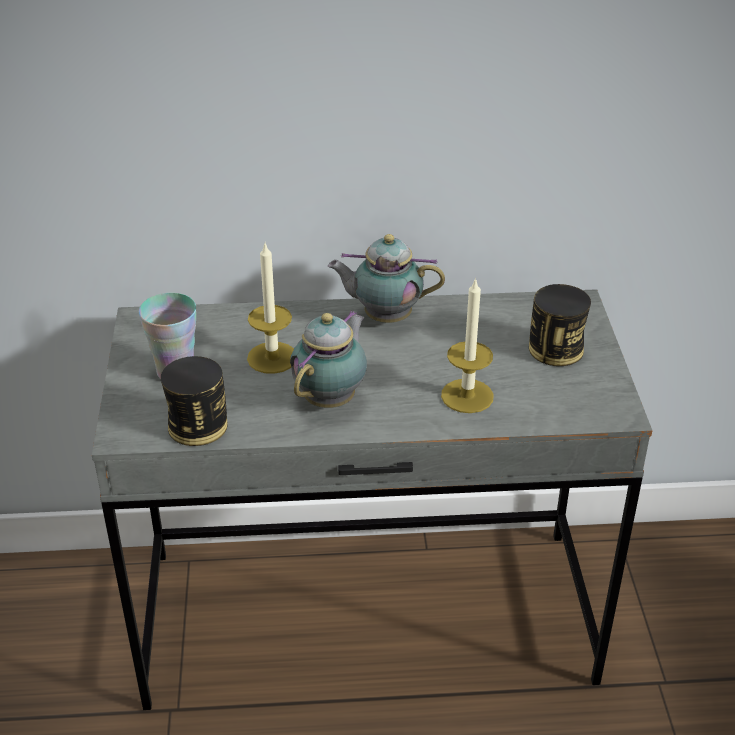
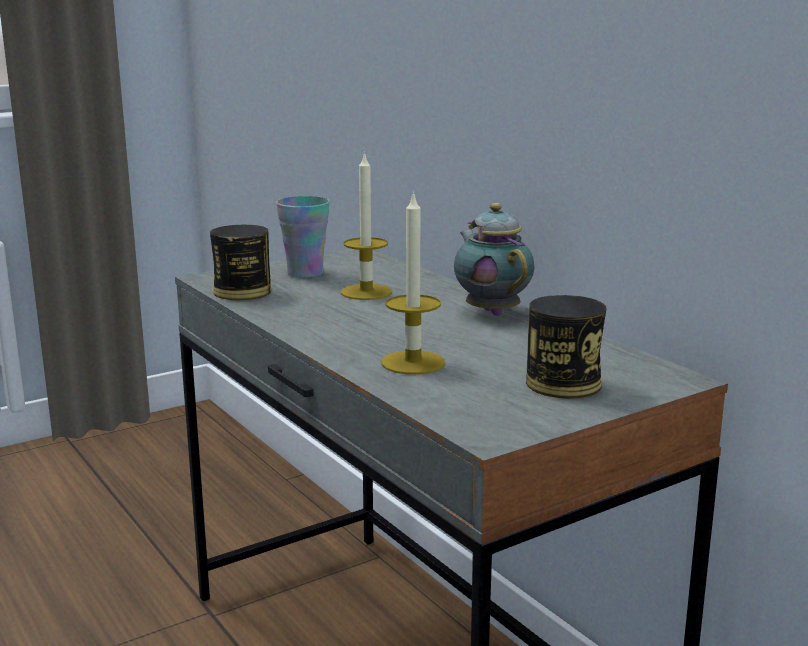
camera: 60 degrees right, 20 degrees down
(332, 398) = (335, 319): teapot -> none

